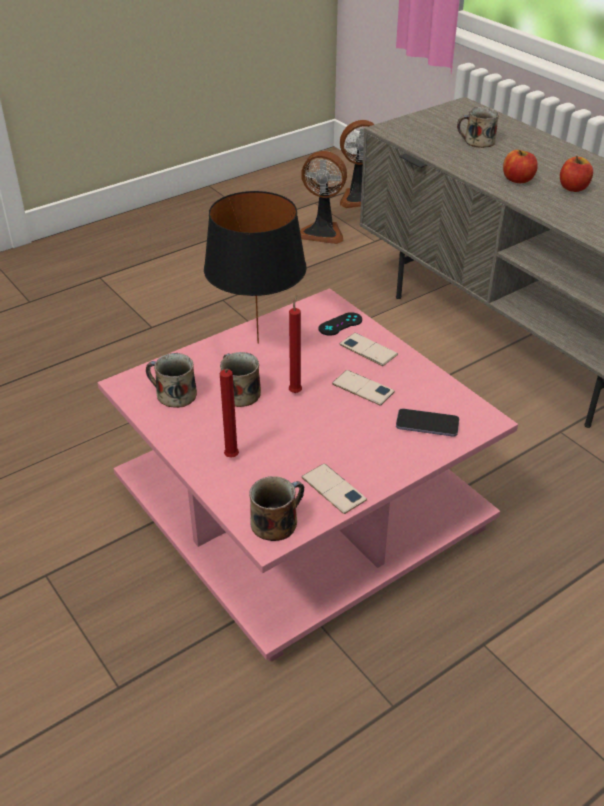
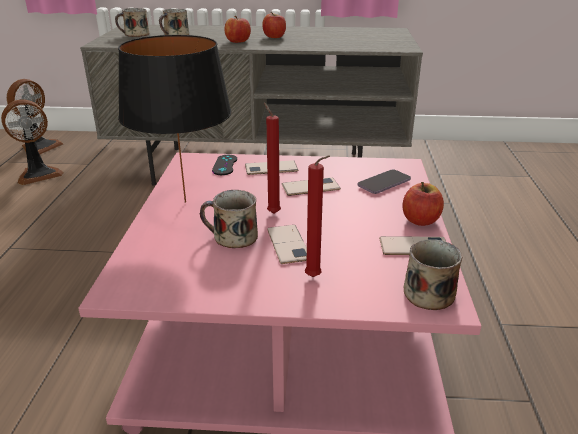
camera: 50 degrees left, 10 degrees down
(174, 394) = (180, 269): mug -> mug (135, 34)
(260, 423) = (288, 244): none -> phone
(384, 474) = (420, 220): none -> apple

